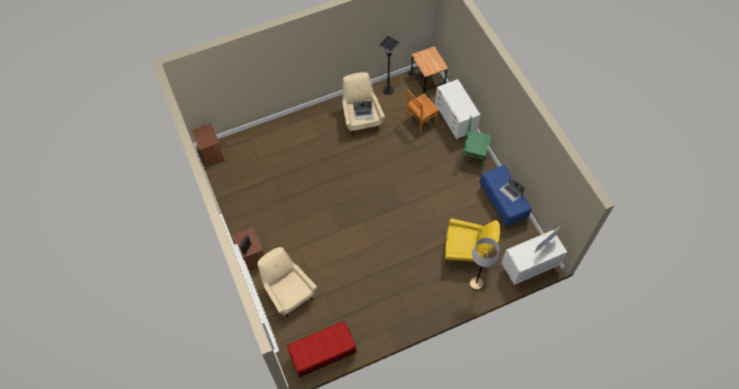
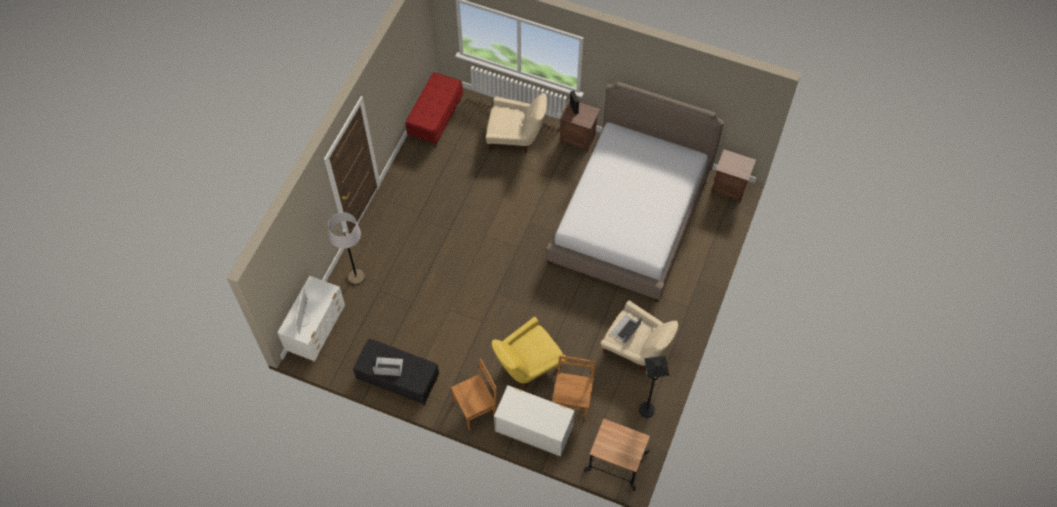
camera: 135 degrees right, 0 degrees up
(282, 185) = (630, 217): none -> bed
(466, 251) = (391, 300): yellow armchair -> yellow armchair (528, 366)
(473, 156) = (476, 409): green chair -> brown chair
(502, 203) = (398, 380): blue bench -> black bench

